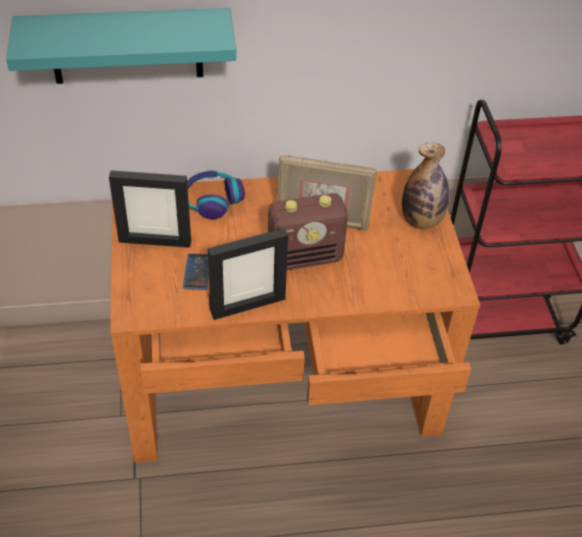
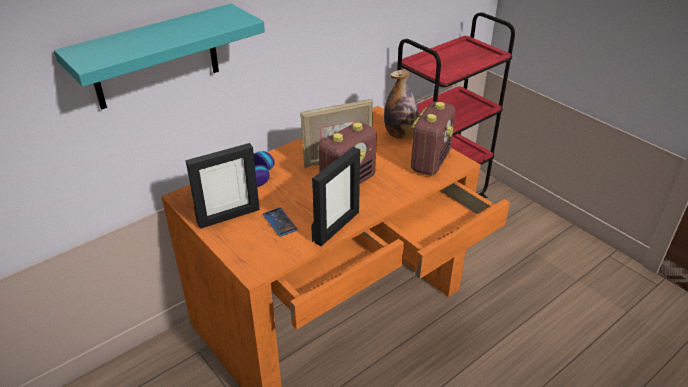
camera: 30 degrees left, 10 degrees down
(423, 272) = (430, 161): none -> radio

